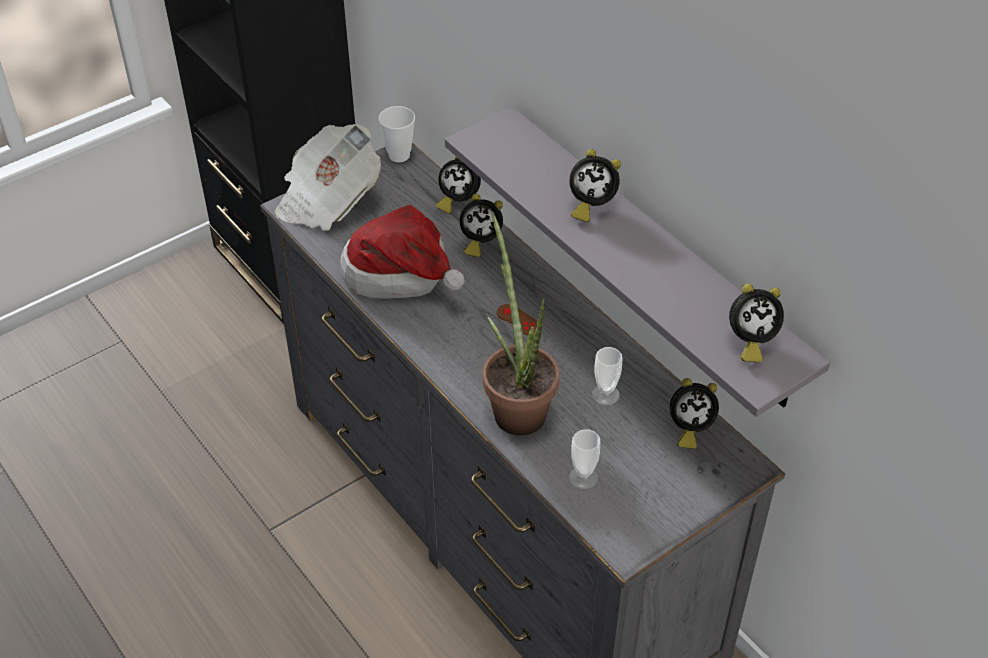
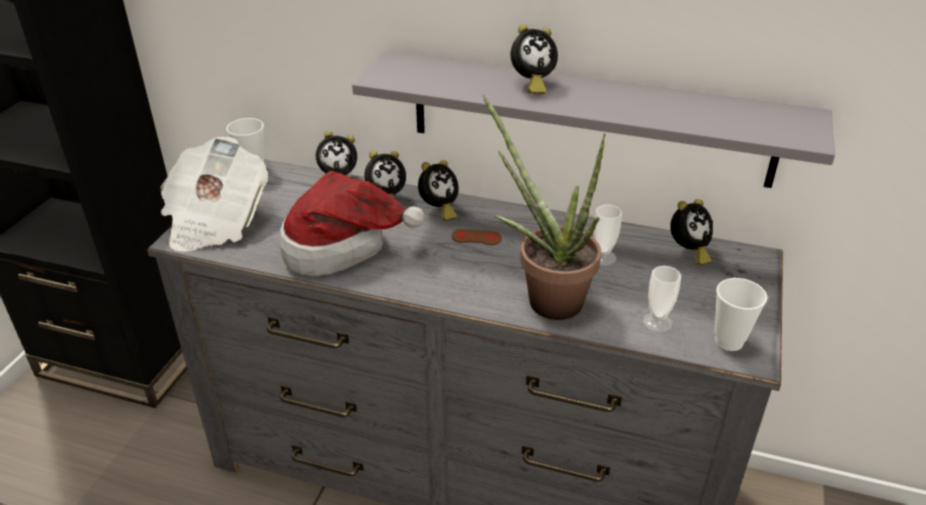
camera: 35 degrees left, 10 degrees down
(623, 526) = (729, 341): none -> cup
(749, 341) = (765, 118): alarm clock -> alarm clock (438, 210)

